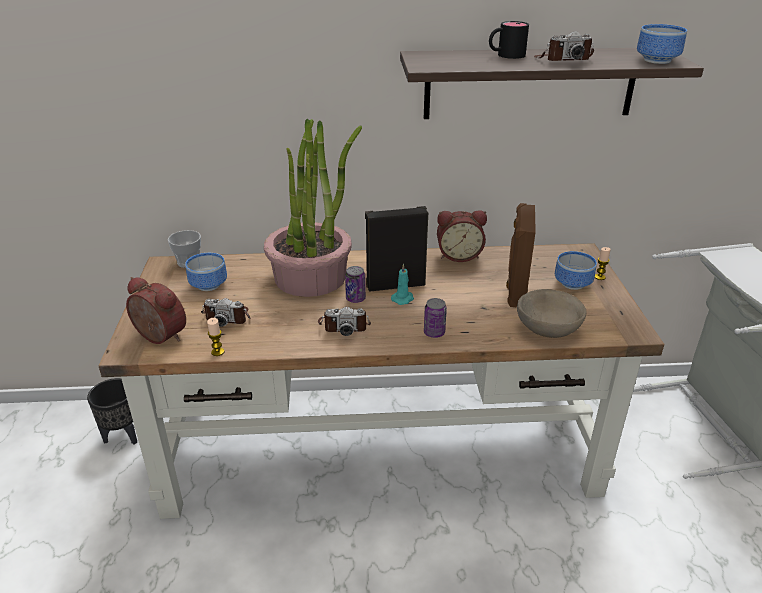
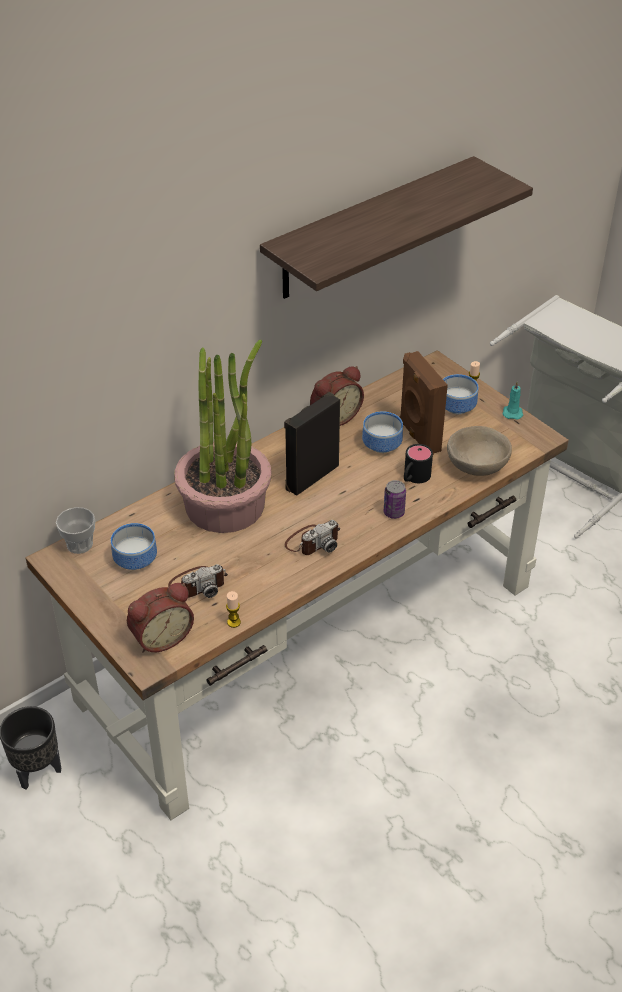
camera: 35 degrees left, 10 degrees up
(158, 337) = (161, 637): alarm clock -> alarm clock turned 150 degrees clockwise
(355, 299) = (292, 509): can -> none
(403, 299) = (334, 489): turquoise candle -> turquoise candle (512, 412)
(505, 55) = (363, 221): black mug -> black mug (414, 478)
(563, 59) = (417, 211): camera -> none
(656, 60) = (488, 186): bowl -> bowl (380, 444)

